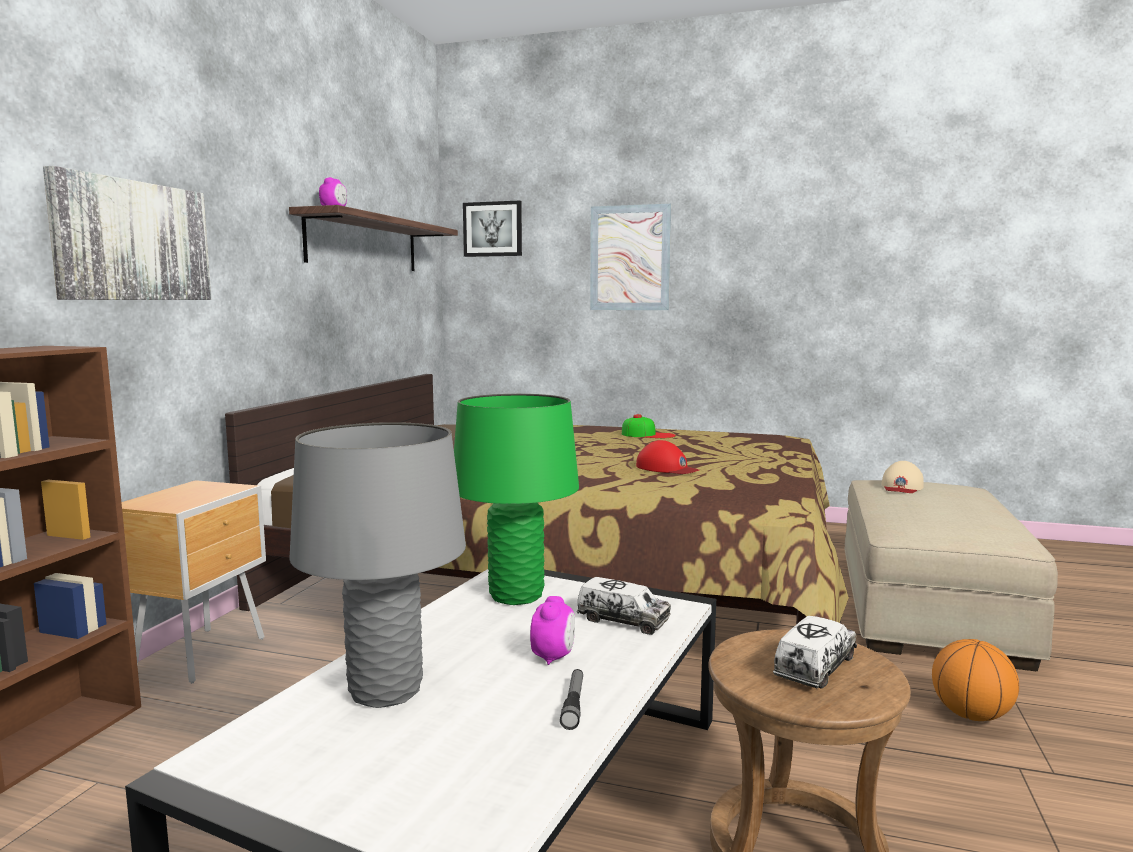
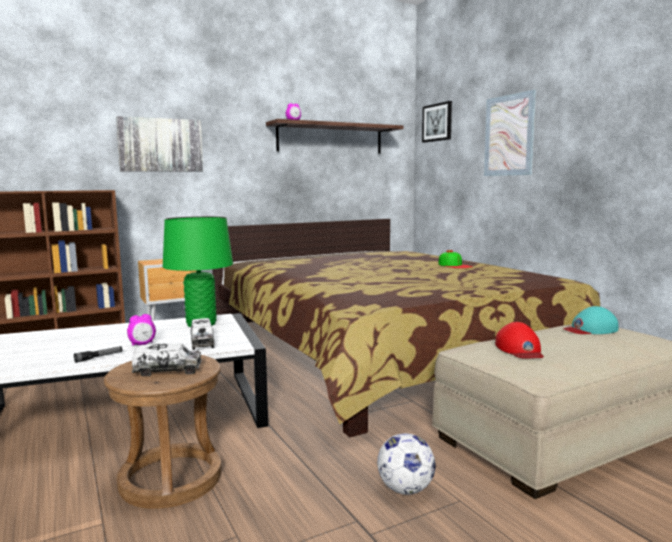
camera: 45 degrees right, 0 degrees up
(385, 691) = (78, 336): grey table lamp -> none
(666, 468) = (381, 281): red cap -> red cap (519, 349)
(901, 487) = (590, 329): beige cap -> turquoise cap
(971, 715) = (406, 489): basketball -> football

